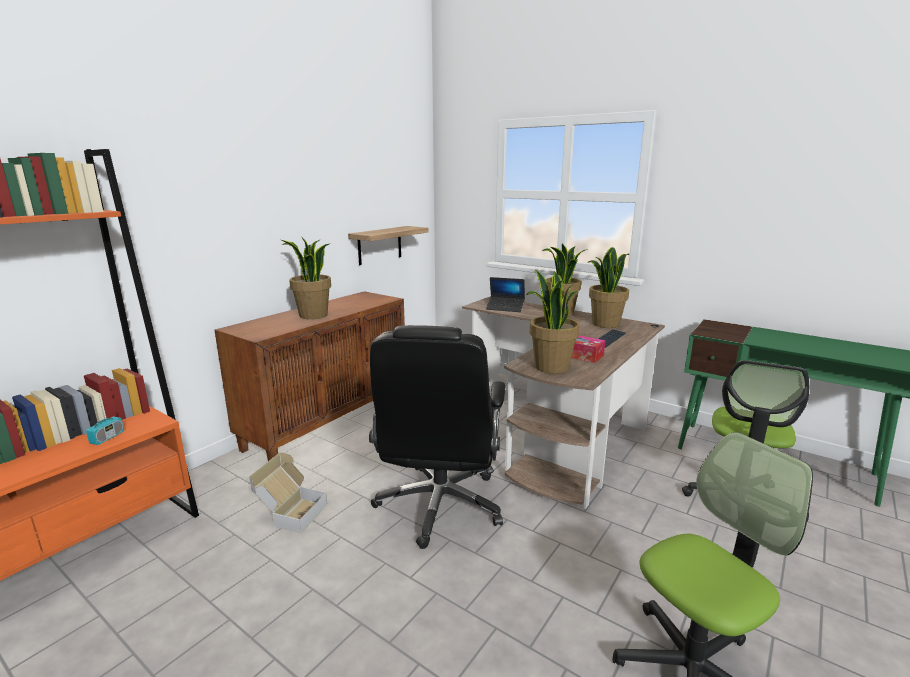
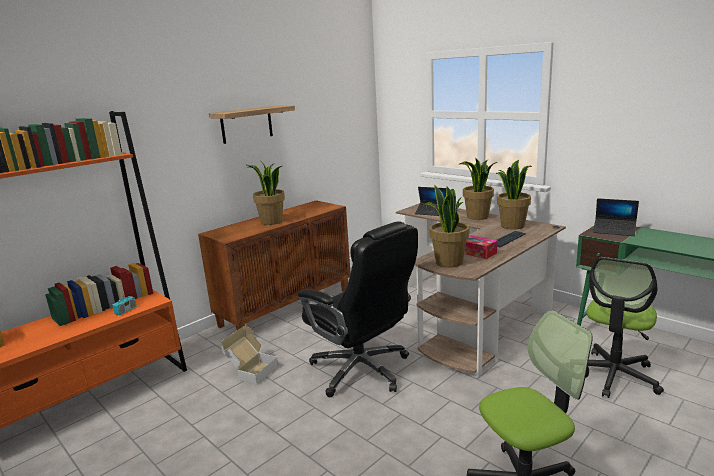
camera: 10 degrees right, 0 degrees up
(379, 245) = (329, 161): shelf -> shelf (246, 124)
(439, 505) = (362, 370): black office chair -> black office chair turned 60 degrees counterclockwise
(726, 330) = (614, 231): none -> laptop

